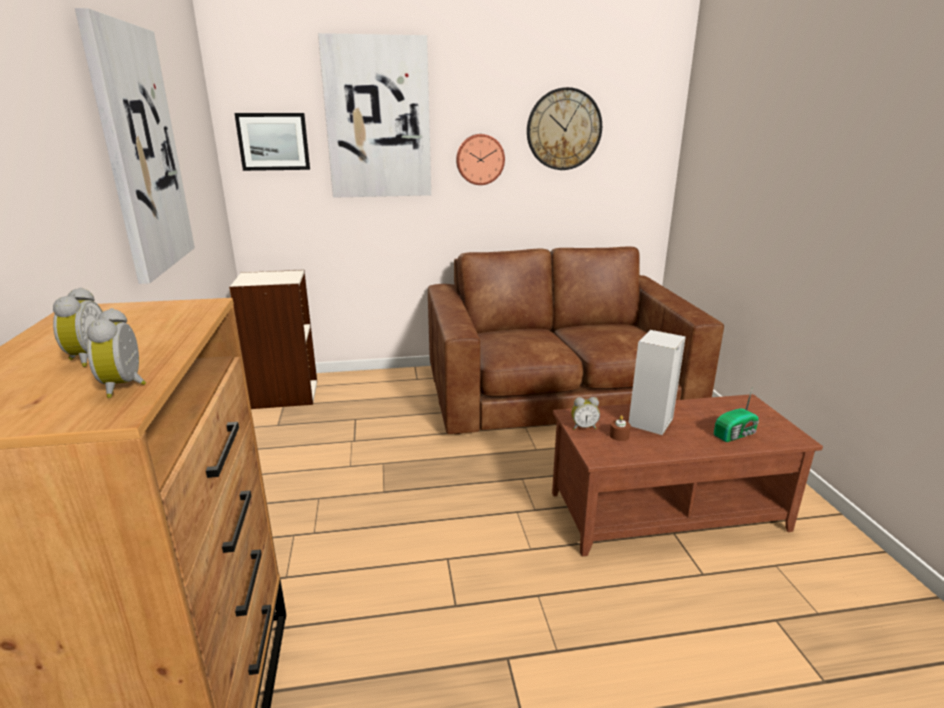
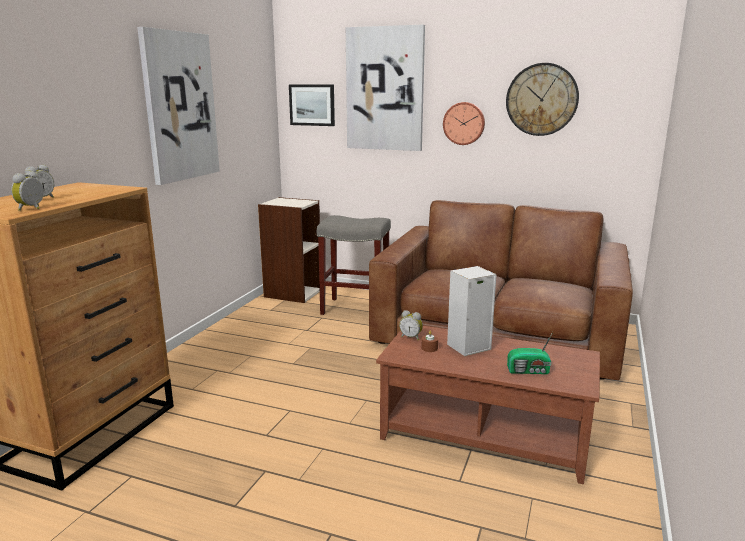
camera: 30 degrees right, 5 degrees down
(384, 397) = (356, 308): none -> grey stool

